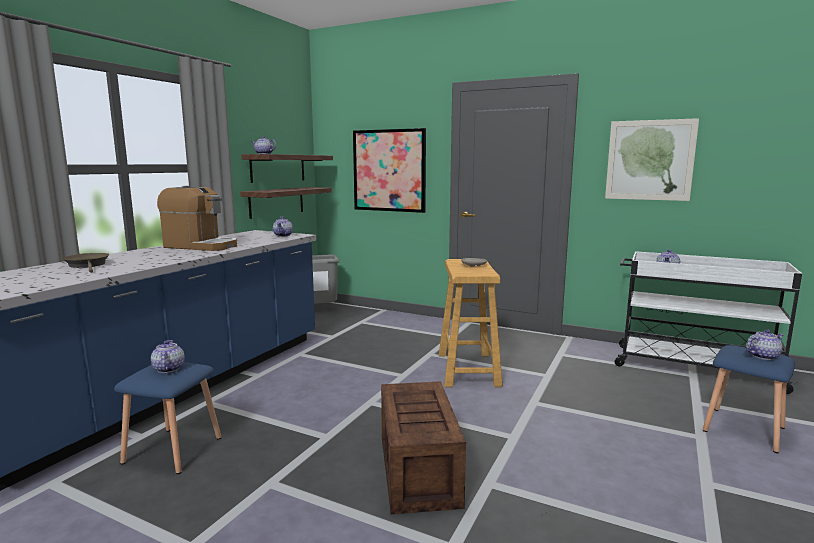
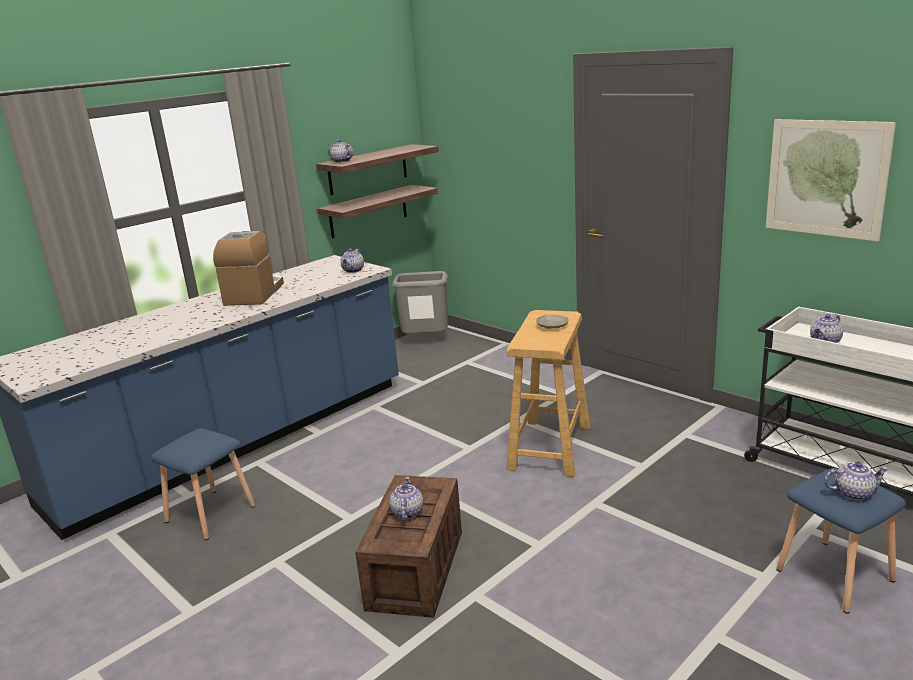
camera: 20 degrees right, 10 degrees up
(88, 265) = (135, 329): brown frying pan -> none
(168, 369) = (197, 441): teapot -> teapot (407, 512)
(201, 246) = (254, 294): coffee machine -> coffee machine turned 120 degrees counterclockwise
(389, 170) = (504, 167): picture -> none

